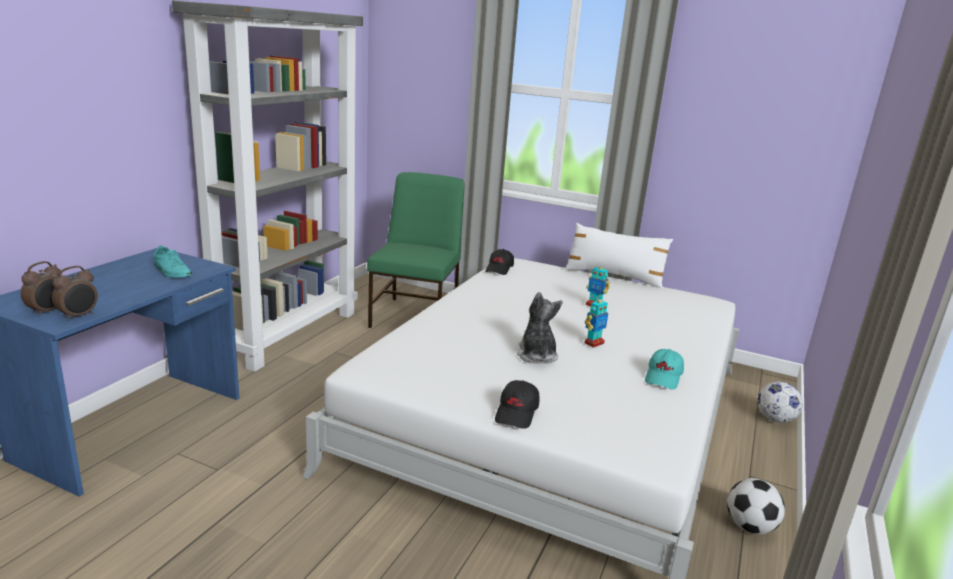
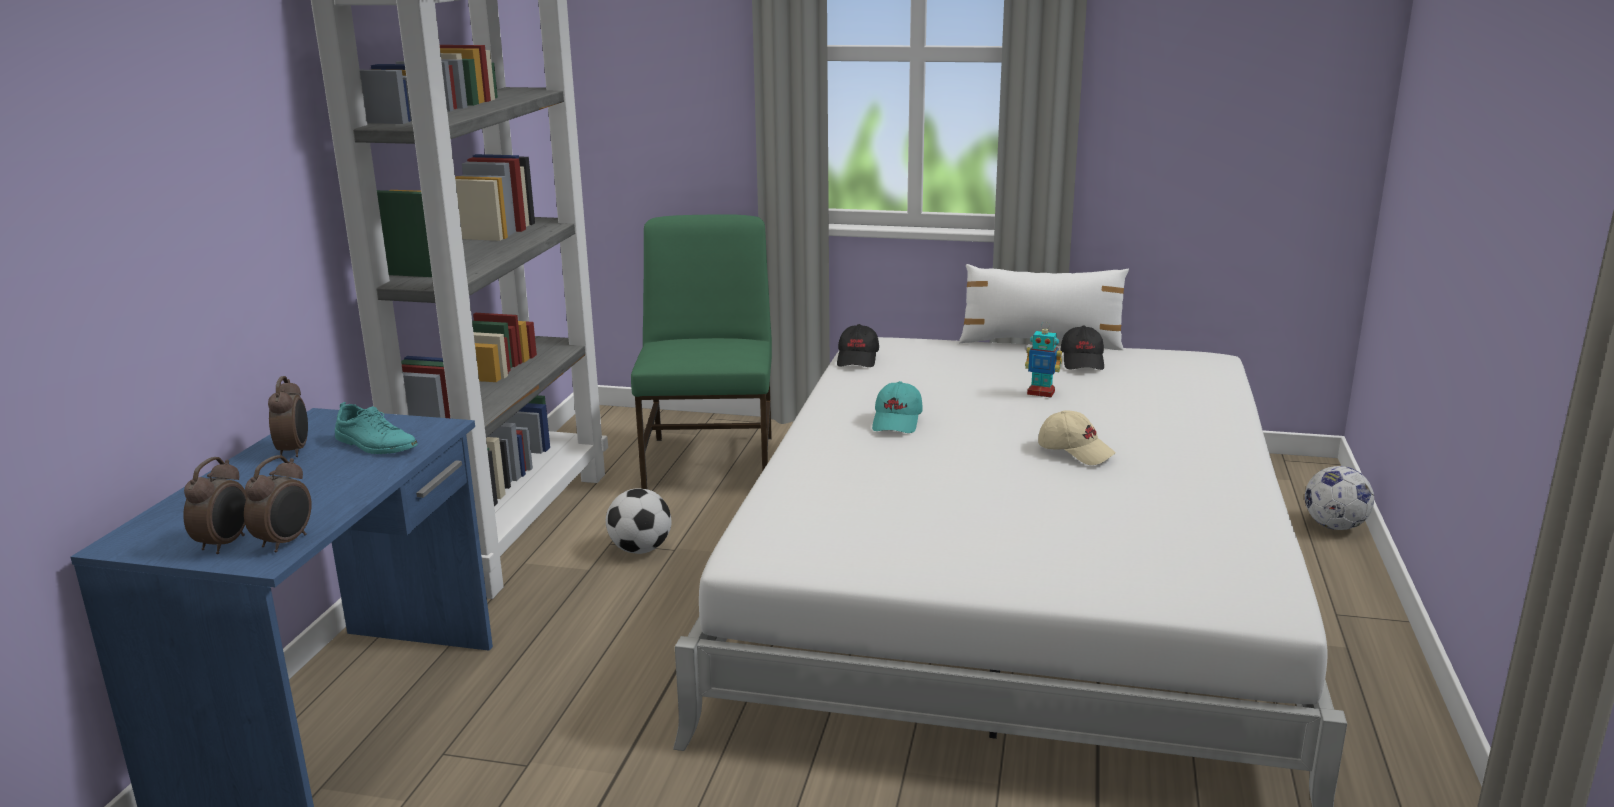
camera: 10 degrees left, 0 degrees up
(128, 268) = (295, 451): none -> alarm clock
(517, 413) = (1029, 575): black cap -> black cap (1083, 361)
(536, 355) = (1003, 484): plush toy -> none
(593, 343) = (1075, 451): toy robot -> beige cap
(663, 377) = (1204, 485): turquoise cap -> turquoise cap (897, 421)
(749, 527) = (1368, 686): football -> football (640, 549)

